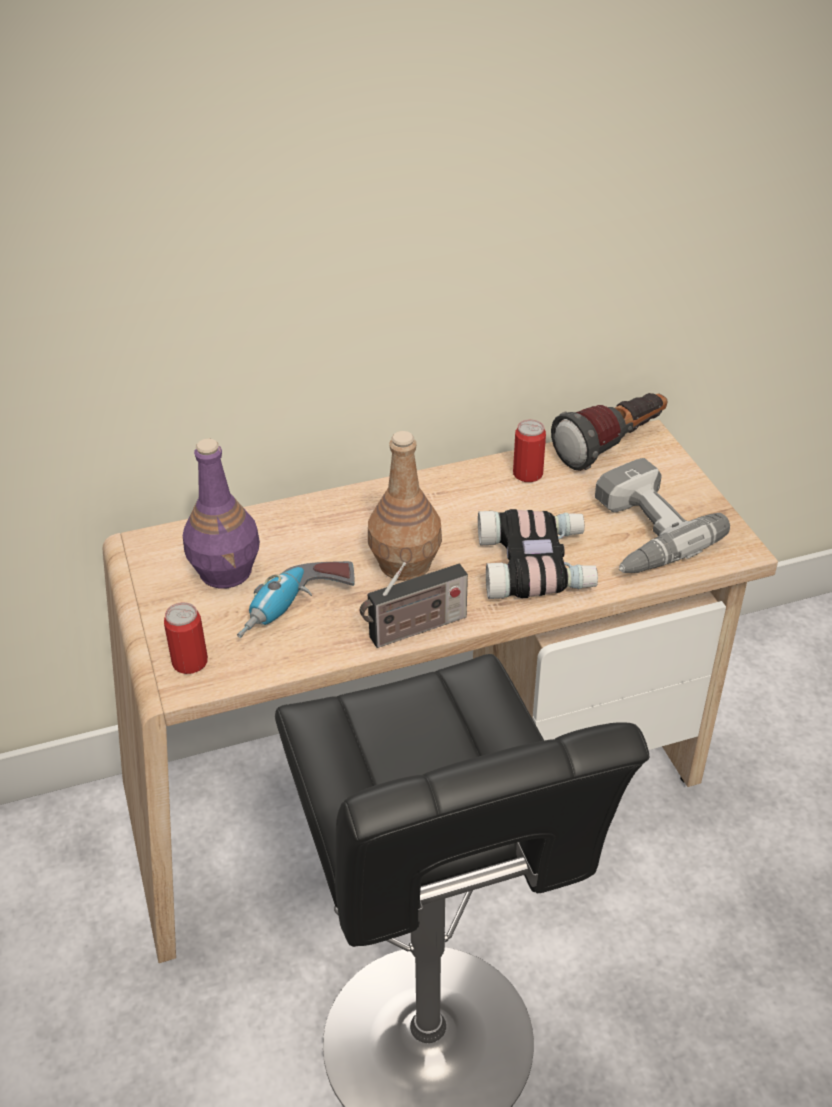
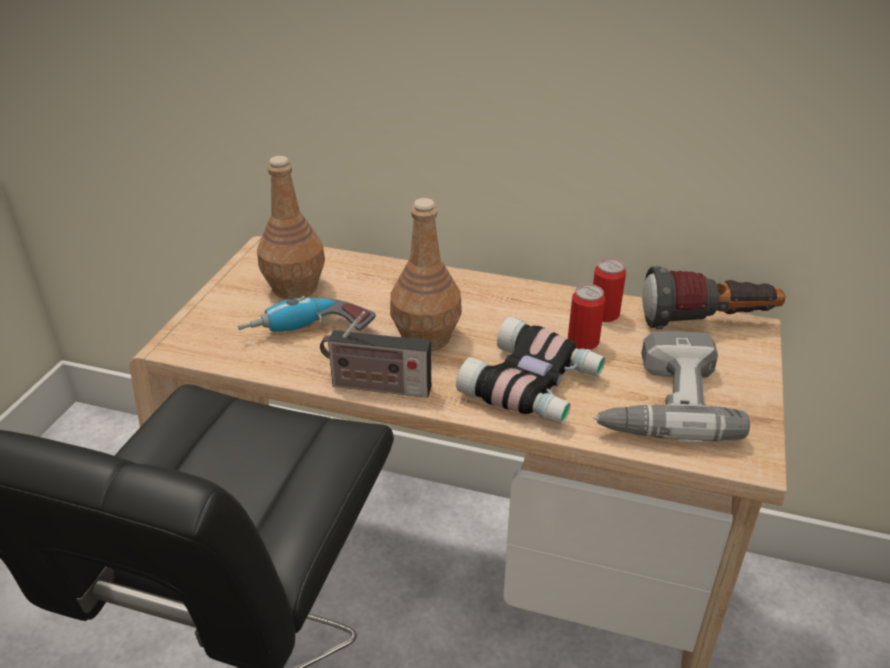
camera: 35 degrees right, 5 degrees down
(190, 662) = (199, 334): can -> can (583, 342)
(226, 571) = (296, 287): purple bottle -> brown bottle

